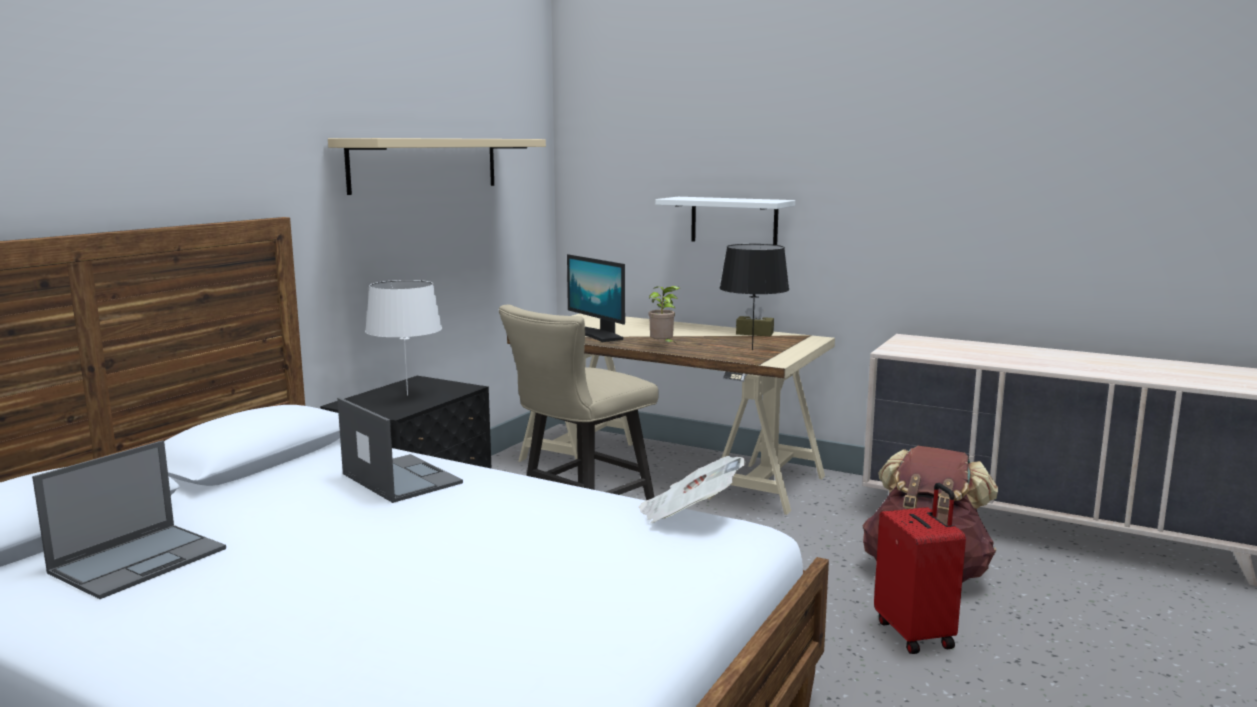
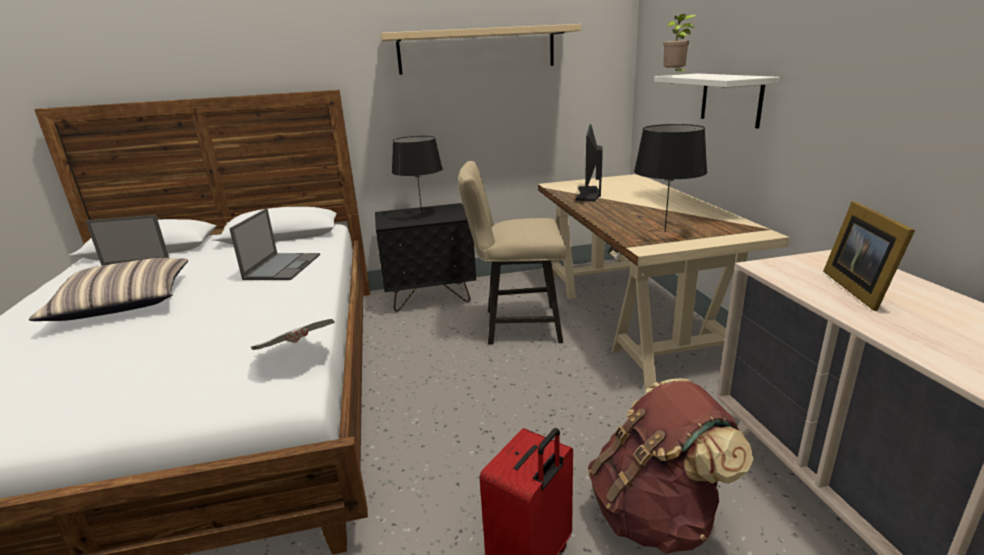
camera: 50 degrees right, 10 degrees up
(296, 572) = (124, 302): none -> pillow
(407, 395) = (421, 215): white table lamp -> black table lamp
(663, 346) = (605, 212): potted plant -> potted plant (675, 75)
(754, 333) = (717, 216): brown tissue box -> none
(959, 350) = (859, 288): none -> picture frame

